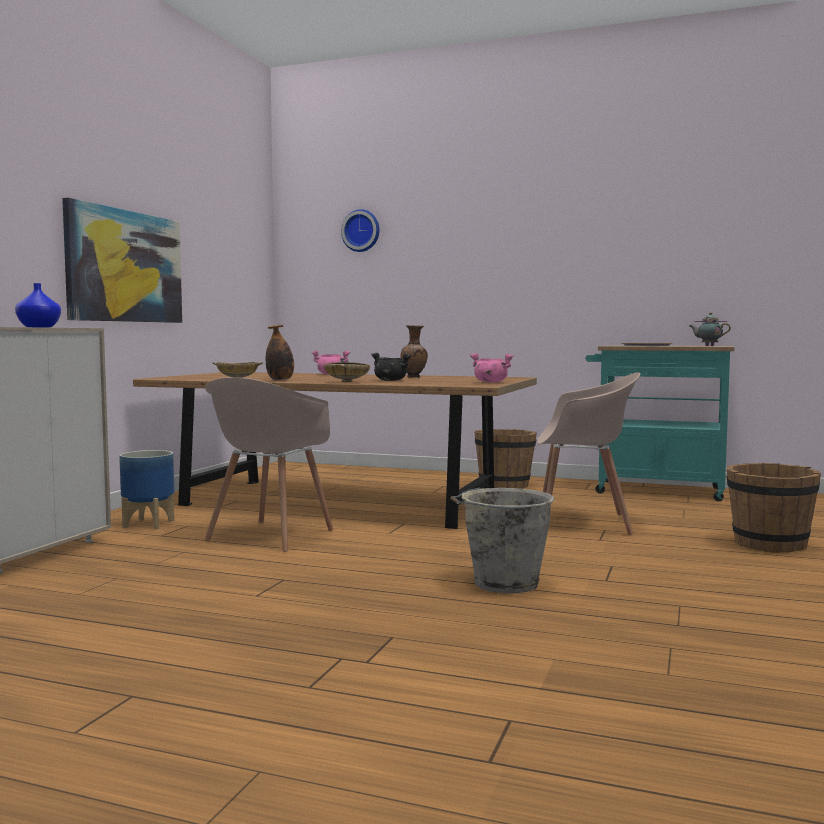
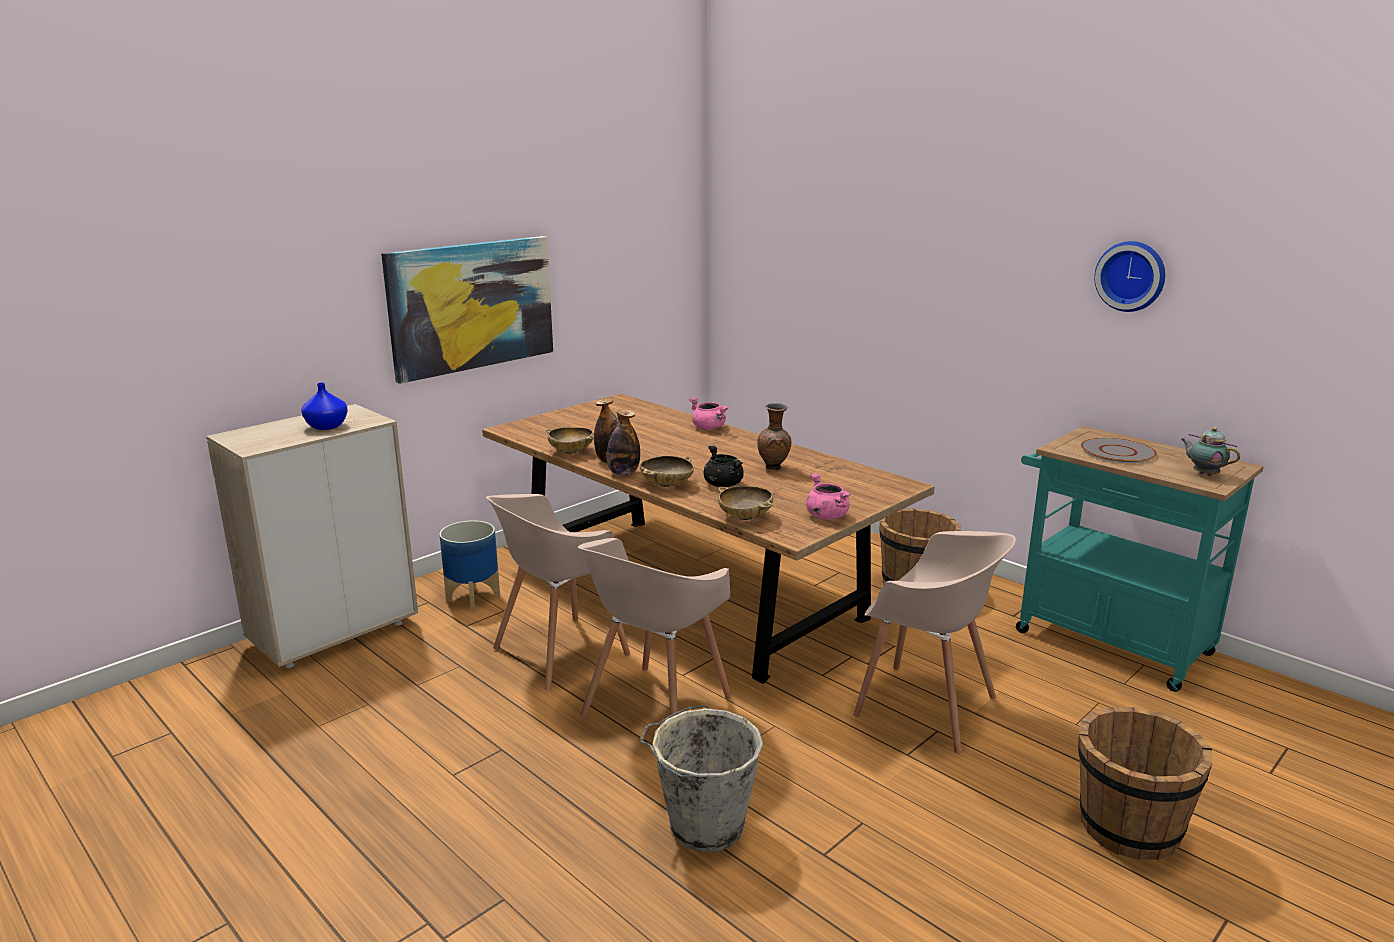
camera: 25 degrees right, 15 degrees up
(301, 381) = (623, 473): none -> bottle
(361, 231) = (798, 217): wall clock -> wall clock (1131, 276)
(390, 547) = (656, 709): none -> beige chair
(434, 384) = (745, 517): none -> beige bowl

